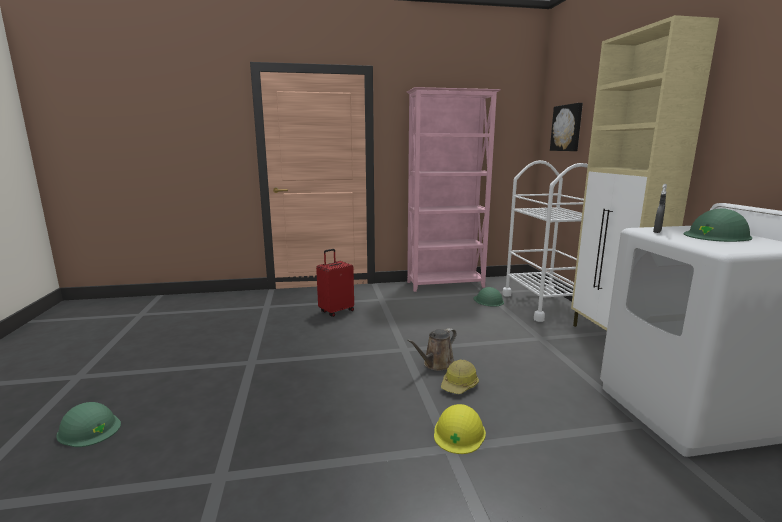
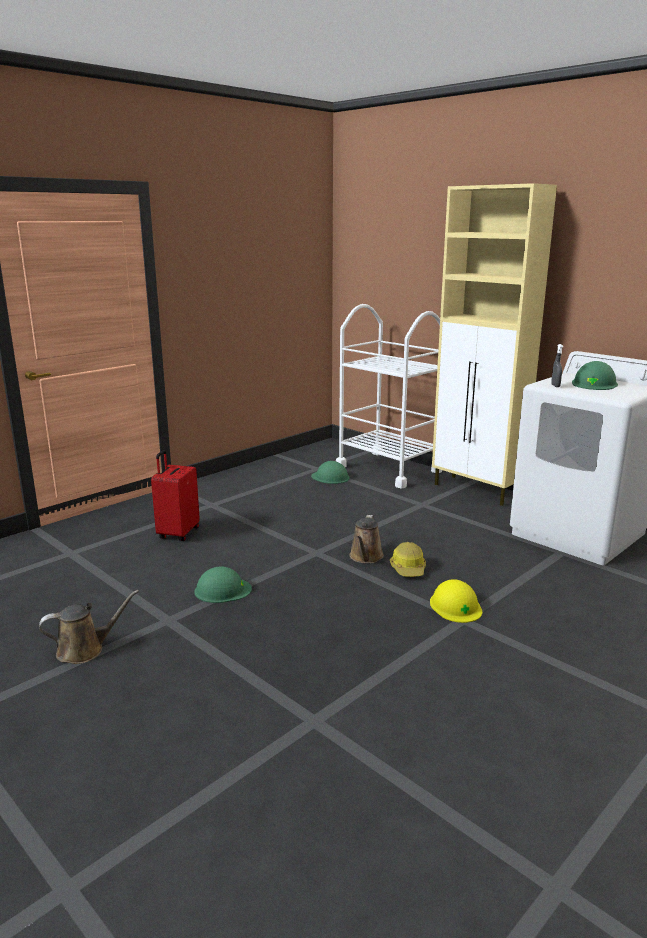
camera: 35 degrees left, 5 degrees up
(89, 429) = (90, 754): green hard hat -> green hard hat (222, 590)
(187, 363) = (85, 650): none -> brown watering can
(446, 285) = (262, 469): pink bookcase -> none
(567, 128) = (379, 263): picture -> none

